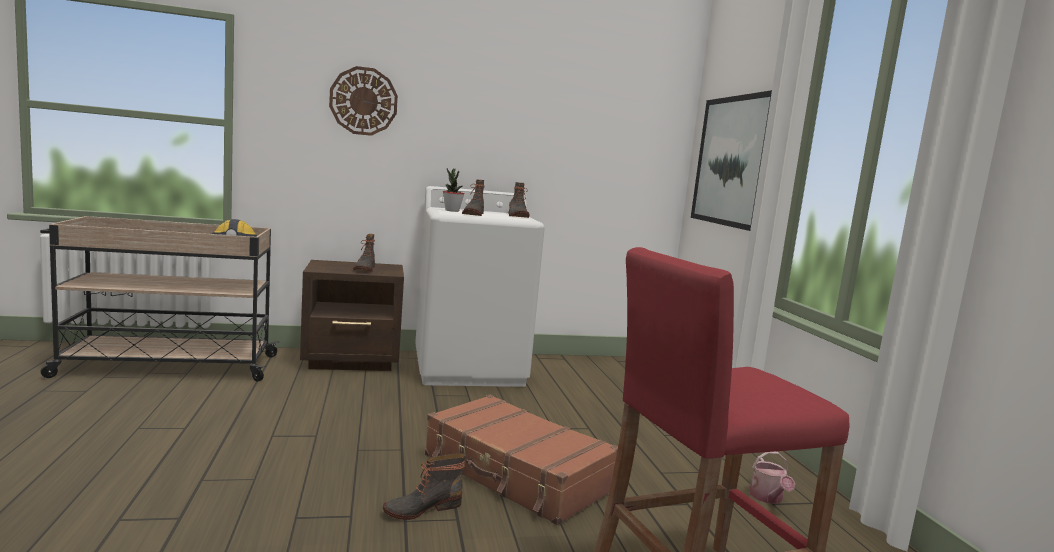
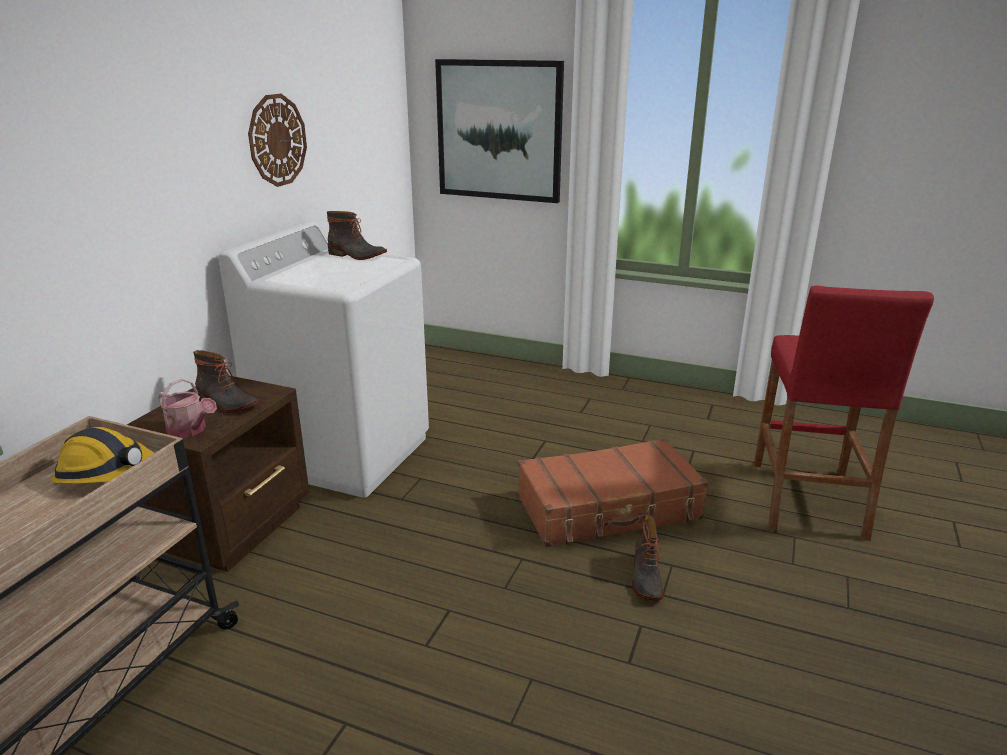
camera: 55 degrees left, 15 degrees up
(363, 101) = (107, 147): wall clock -> wall clock (277, 140)
(452, 210) = (304, 278): potted plant -> none
(473, 214) = (343, 274): boot -> none
(767, 498) = (699, 417): watering can -> watering can (190, 430)

